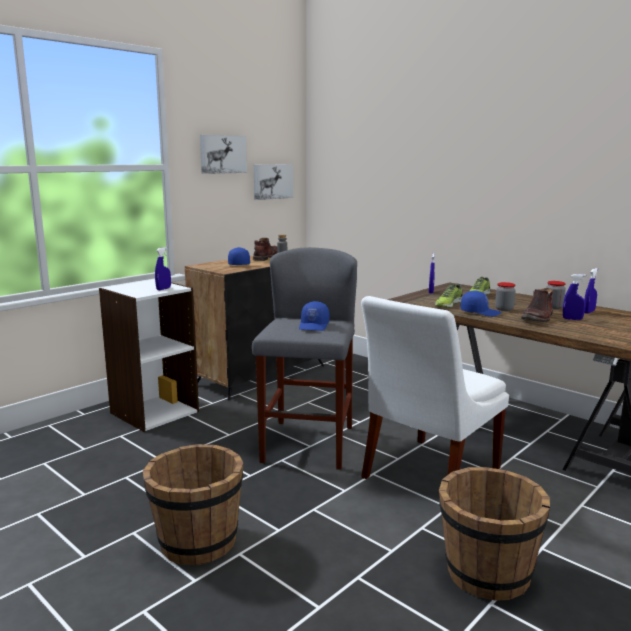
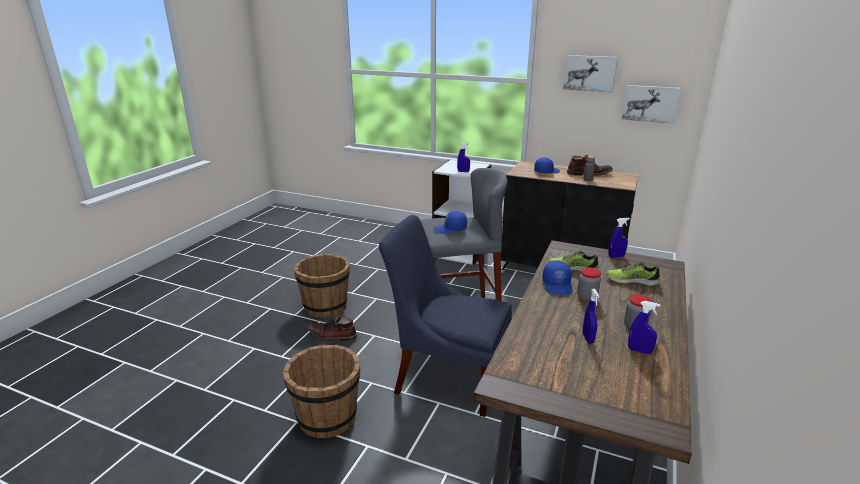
camera: 70 degrees right, 10 degrees up
(427, 475) = (446, 376): white chair -> blue chair
(538, 318) = (569, 317): brown boot -> brown boot (332, 335)

